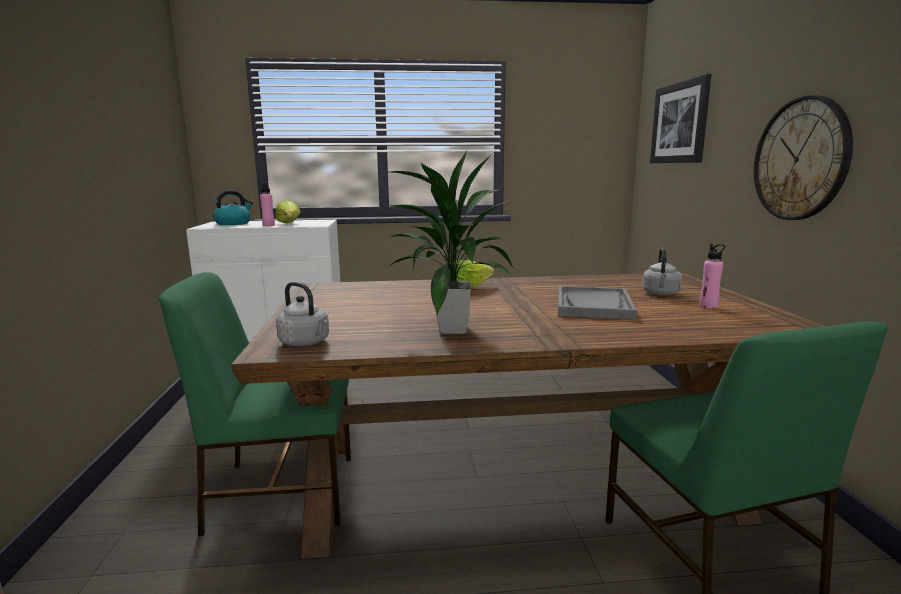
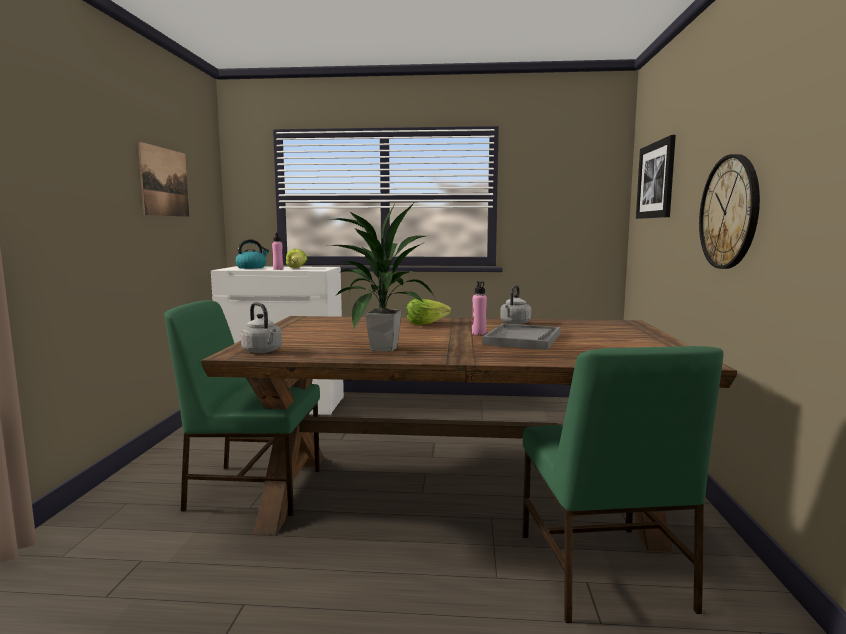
camera: 10 degrees right, 5 degrees down
(121, 121) = (164, 182): none -> picture
(660, 294) = (596, 334): grey kettle -> grey kettle (514, 323)
(708, 306) = (628, 344): pink bottle -> pink bottle (479, 333)

